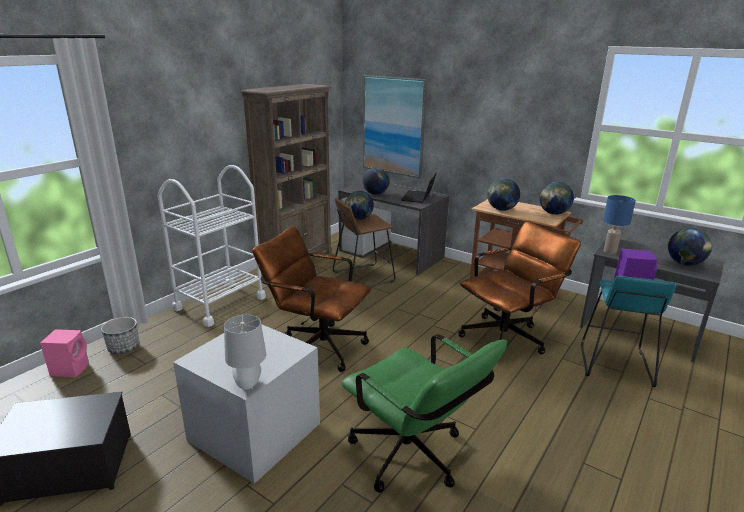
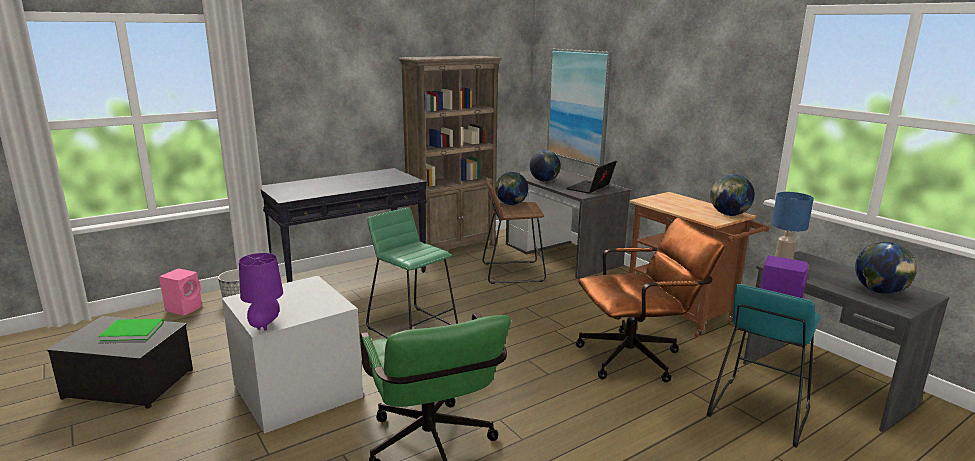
camera: 20 degrees right, 5 degrees down
(66, 413) = (131, 330): none -> green book
(220, 303) = (349, 275): white cart -> black console table
(248, 385) = (265, 326): grey table lamp -> purple table lamp
(316, 345) = (413, 328): brown office chair -> green stool
(501, 210) = (664, 205): globe -> none

